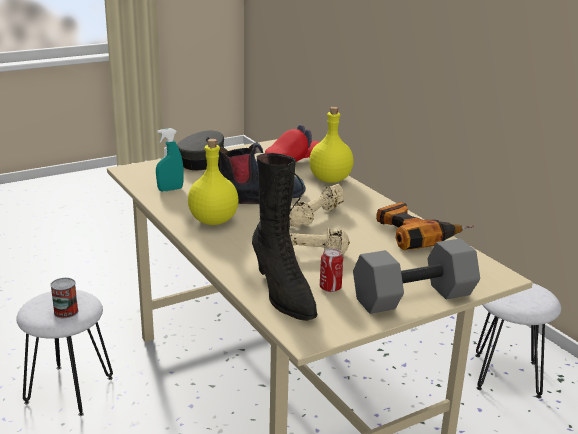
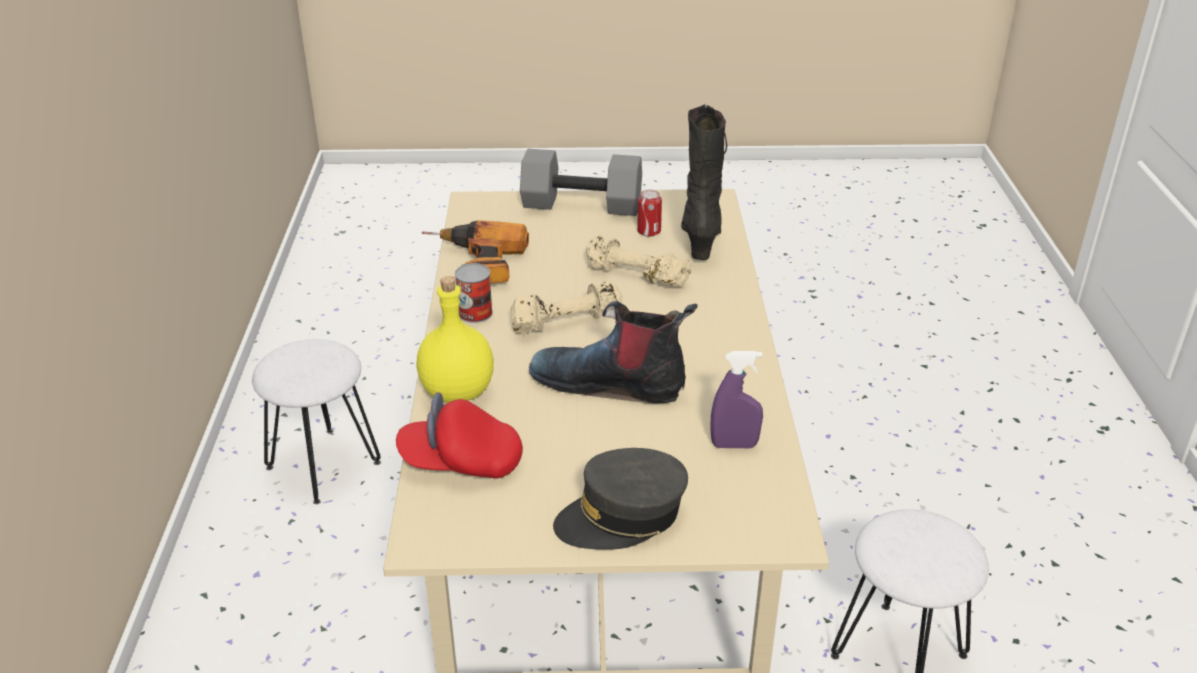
camera: 150 degrees left, 10 degrees up
(66, 312) = (913, 528): can -> can (475, 313)
(170, 189) = (734, 445): turquoise spray bottle -> purple spray bottle
(213, 221) = (707, 353): yellow bottle -> none

